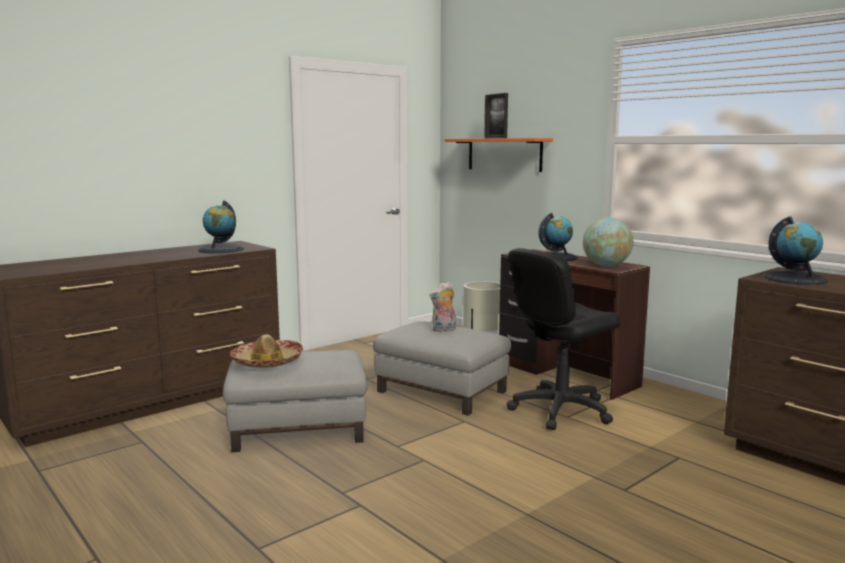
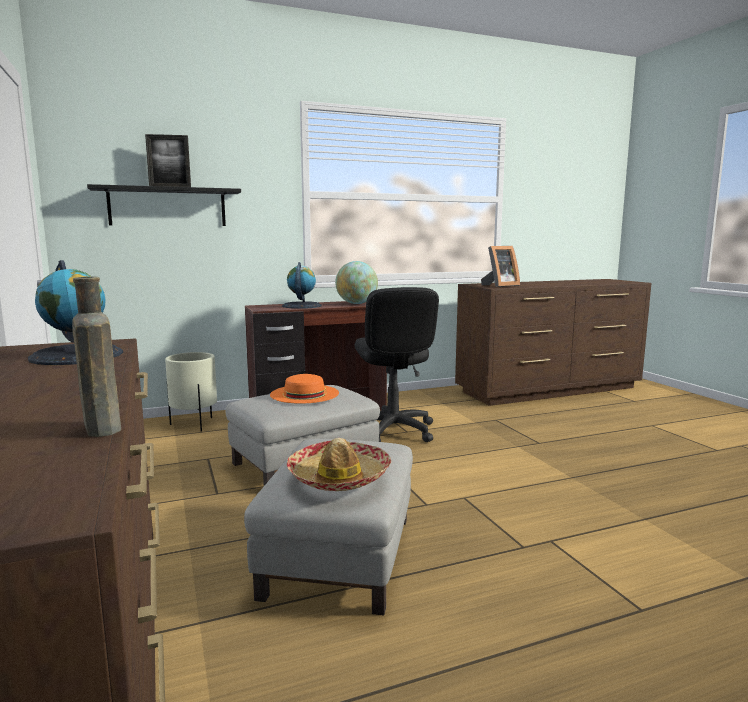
camera: 70 degrees left, 0 degrees up
(90, 267) = (101, 427): none -> brown bottle
(444, 330) = (304, 394): plush toy -> orange hat
(504, 154) = (168, 207): orange shelf -> black shelf
(795, 279) = (499, 286): globe -> picture frame

